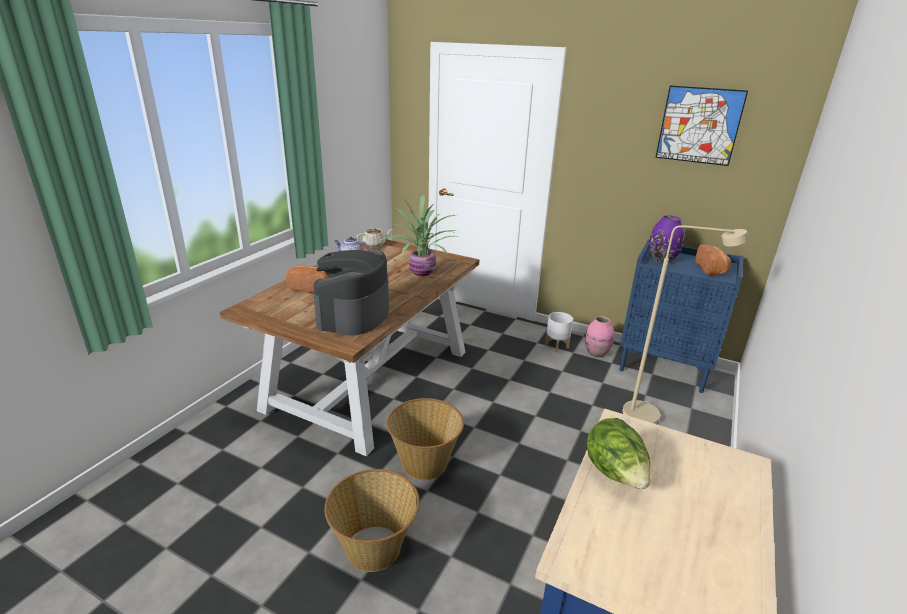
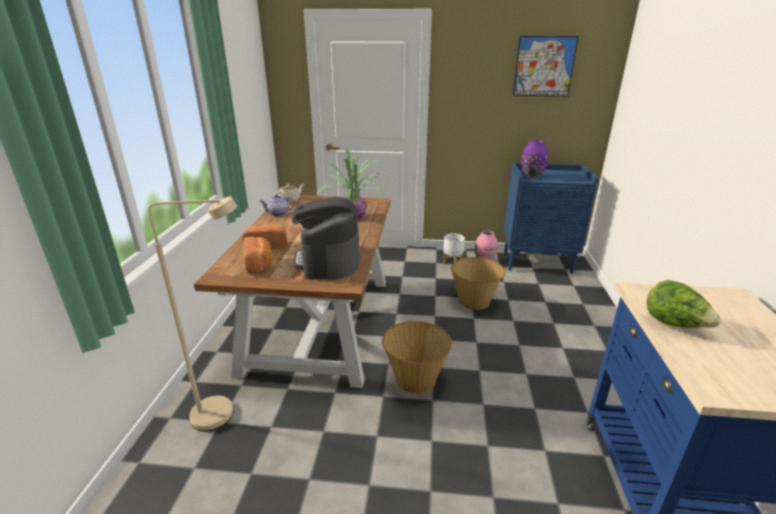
camera: 20 degrees left, 0 degrees up
(374, 548) = (423, 461): basket -> basket (474, 301)
(651, 417) = (553, 298): beige floor lamp -> beige floor lamp (224, 414)
(711, 269) = (569, 177): bread -> bread (260, 264)

